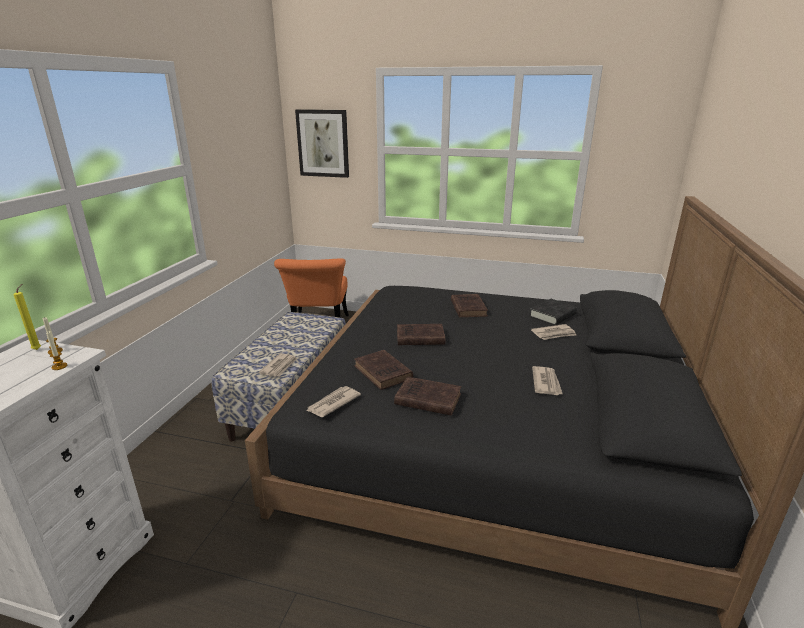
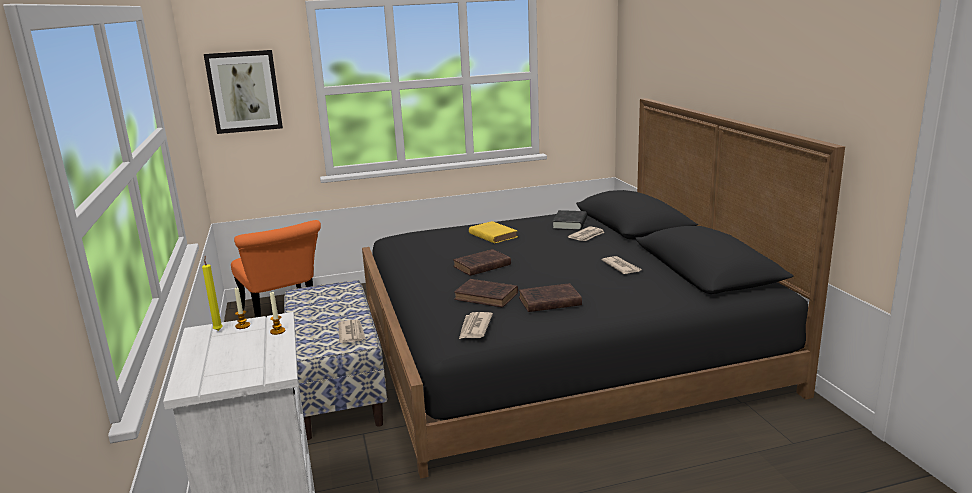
camera: 30 degrees left, 5 degrees down
(468, 308) = (492, 235): brown book -> yellow book

